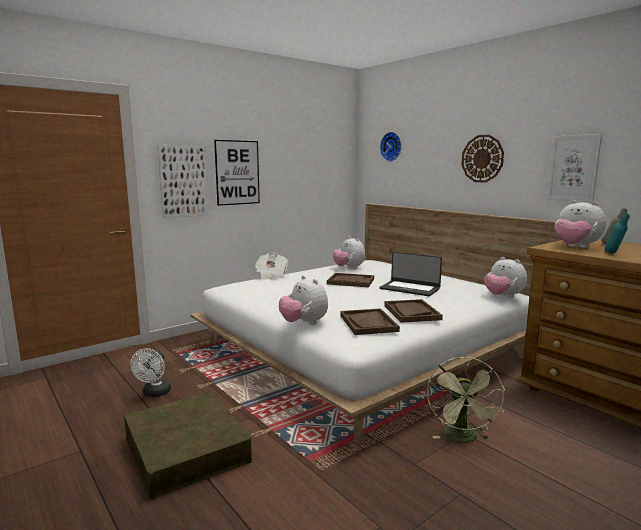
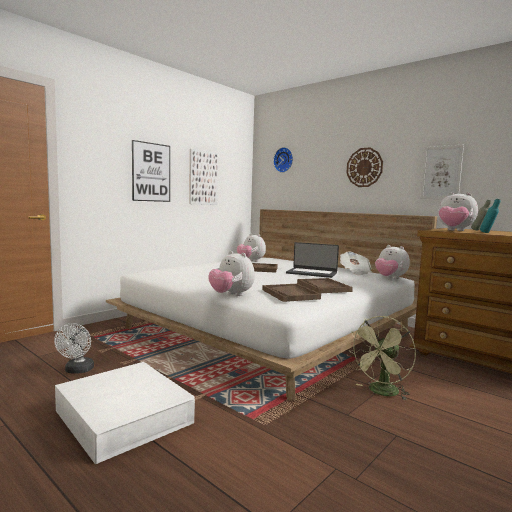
camera: 10 degrees left, 5 degrees down
(183, 181) = (102, 175): picture -> picture (203, 178)
(186, 449) = (124, 416): brown storage box -> white storage box
(271, 275) = (183, 265): newspaper -> newspaper (355, 272)
(462, 439) = (381, 393): green fan -> green fan turned 45 degrees clockwise

